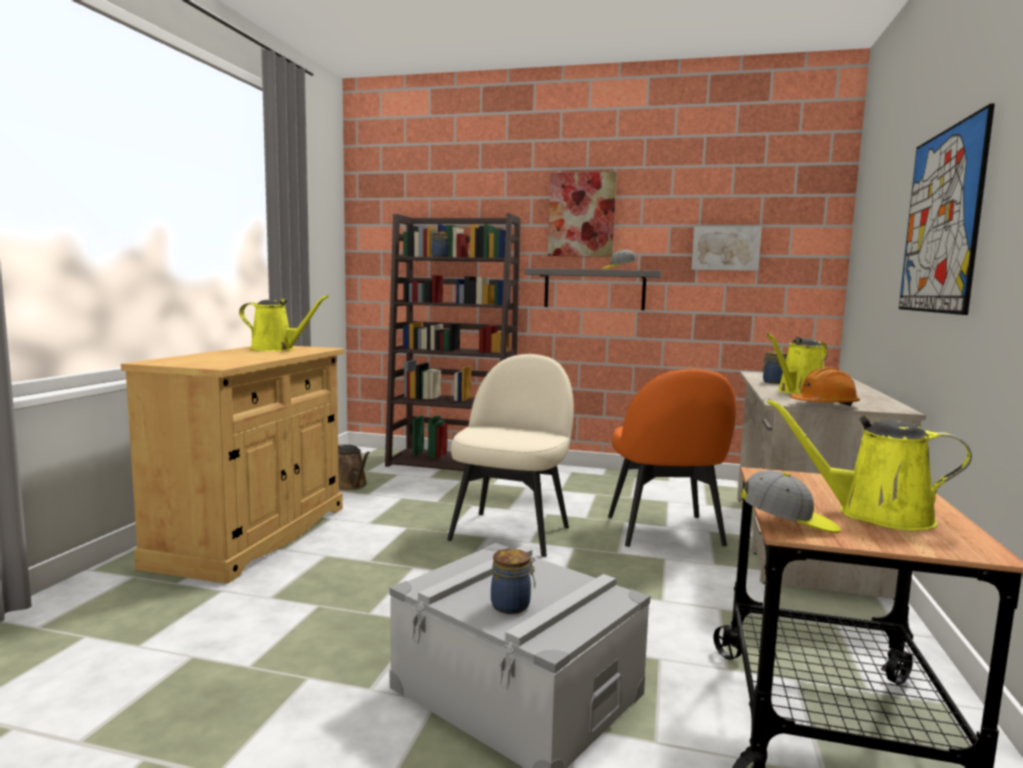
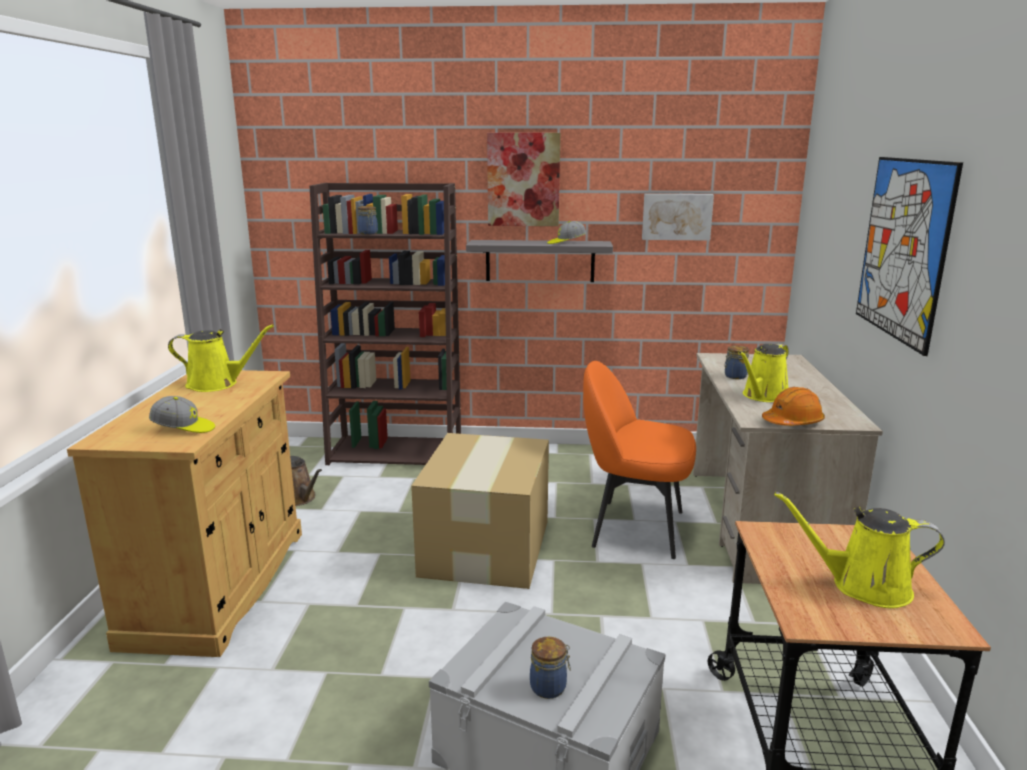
camera: 10 degrees left, 10 degrees up
(511, 532) = (487, 546): beige chair -> cardboard box
(665, 532) = (634, 528): orange chair -> orange chair turned 120 degrees clockwise
(788, 524) = (799, 611): cap -> cap (184, 429)

